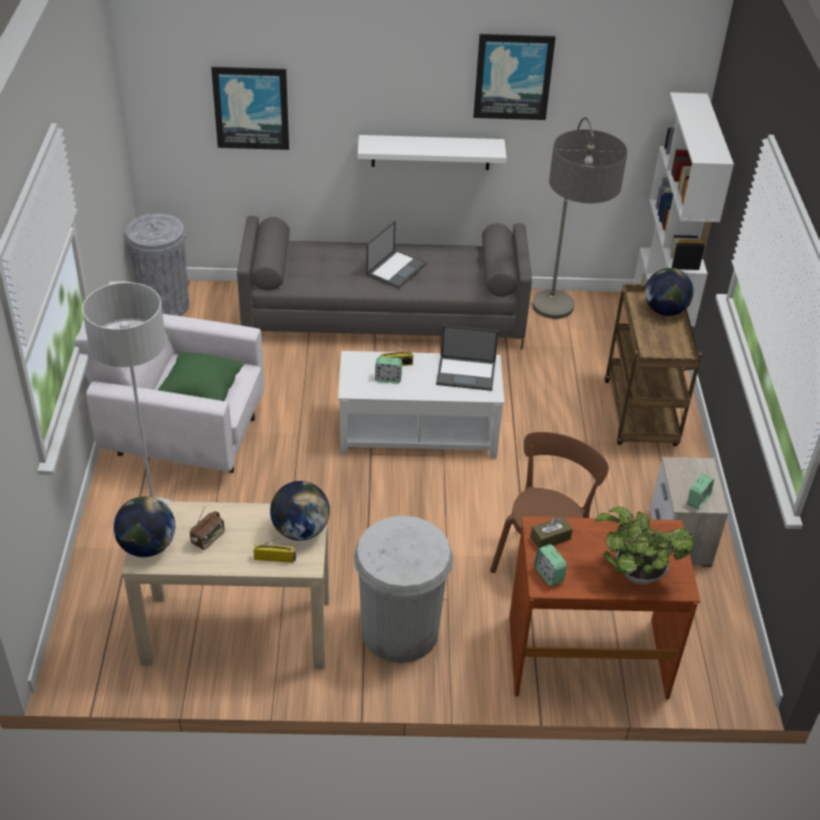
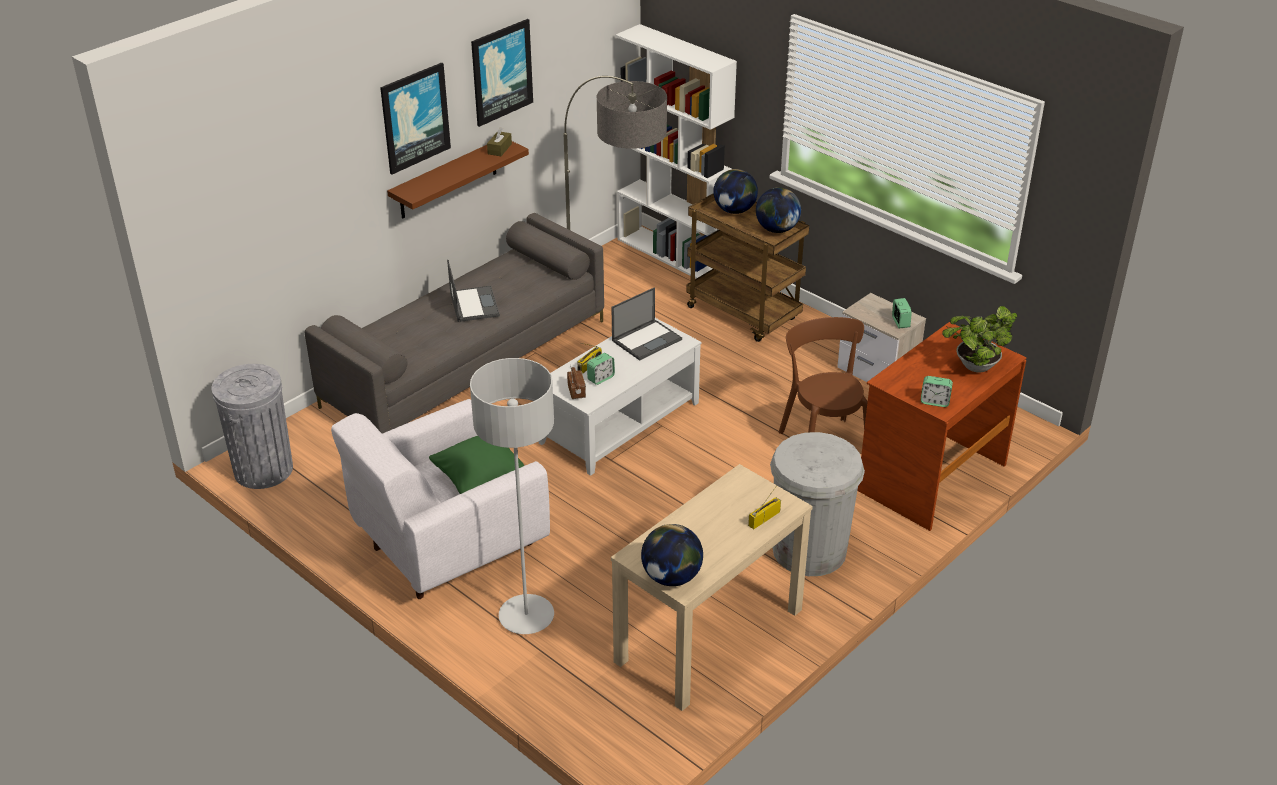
camera: 45 degrees left, 5 degrees down
(208, 539) = (702, 541): radio -> radio (577, 392)
(251, 107) = (289, 207): picture -> picture (414, 117)
(300, 530) = (750, 491): globe -> globe (776, 229)
(430, 152) = (448, 179): white shelf -> brown shelf
(550, 538) = (902, 382): brown tissue box -> brown tissue box (499, 149)

